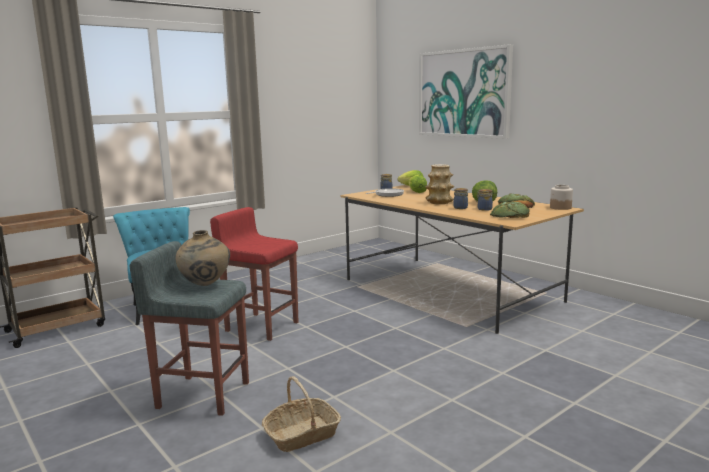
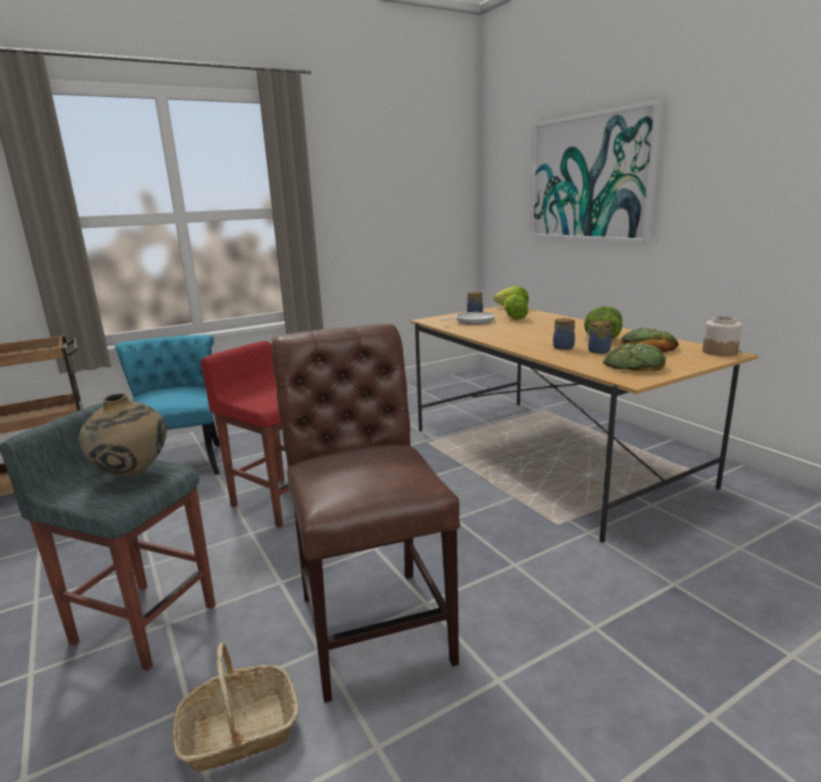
camera: 10 degrees right, 5 degrees up
(362, 381) = (373, 620): none -> brown chair
(439, 202) = (537, 336): vase -> none

